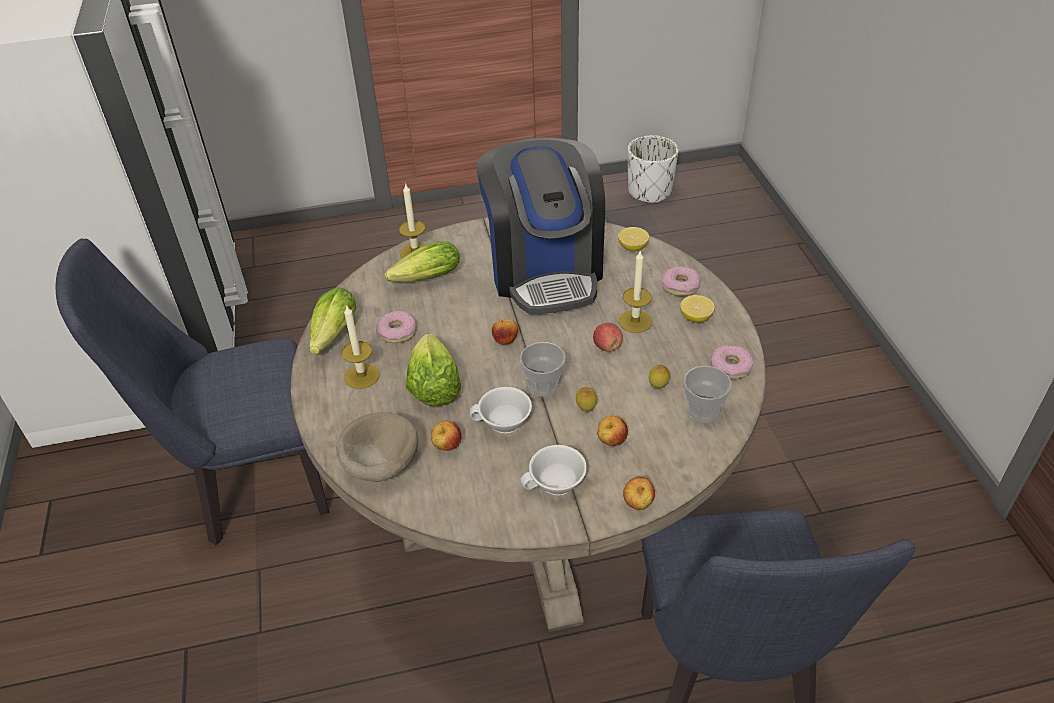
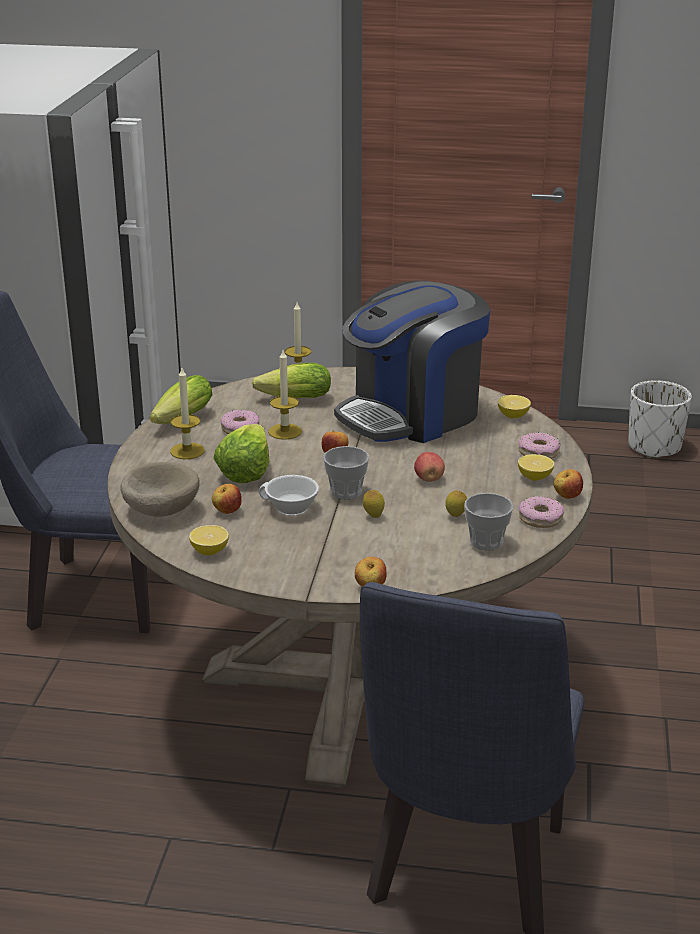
camera: 20 degrees right, 15 degrees down
(460, 505) = (209, 551): none -> lemon
(544, 270) = (412, 414): coffee machine -> coffee machine turned 45 degrees clockwise
(556, 484) = (305, 558): white cup -> none
(611, 441) = (379, 542): apple -> apple (567, 496)
(635, 321) = (471, 467): candle -> candle (285, 431)

